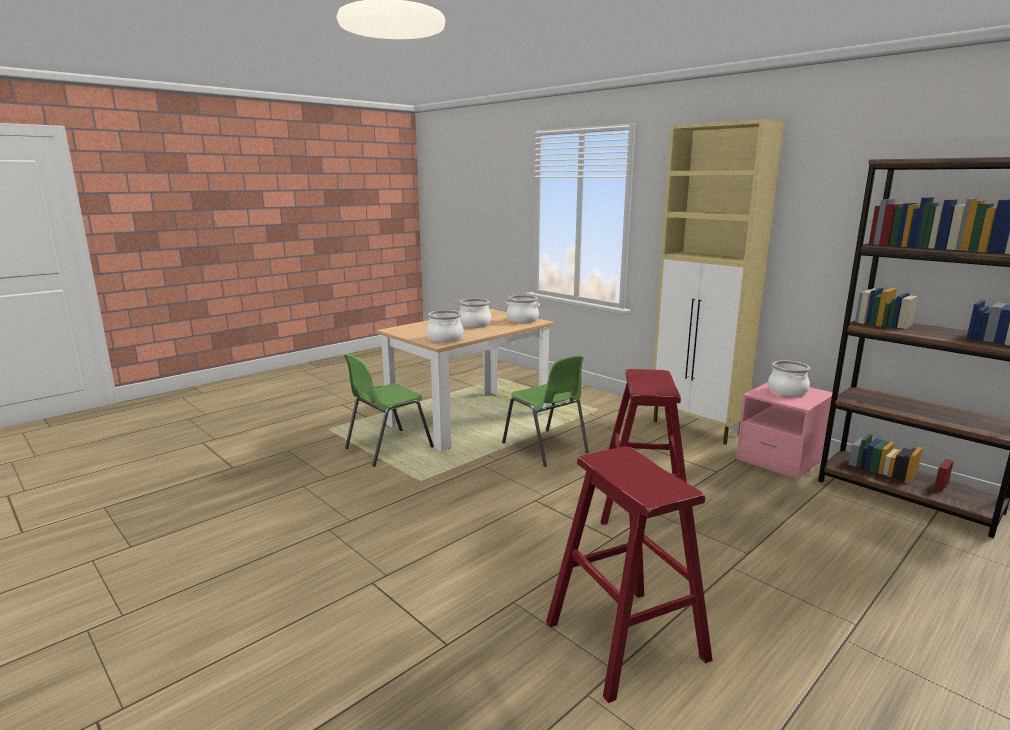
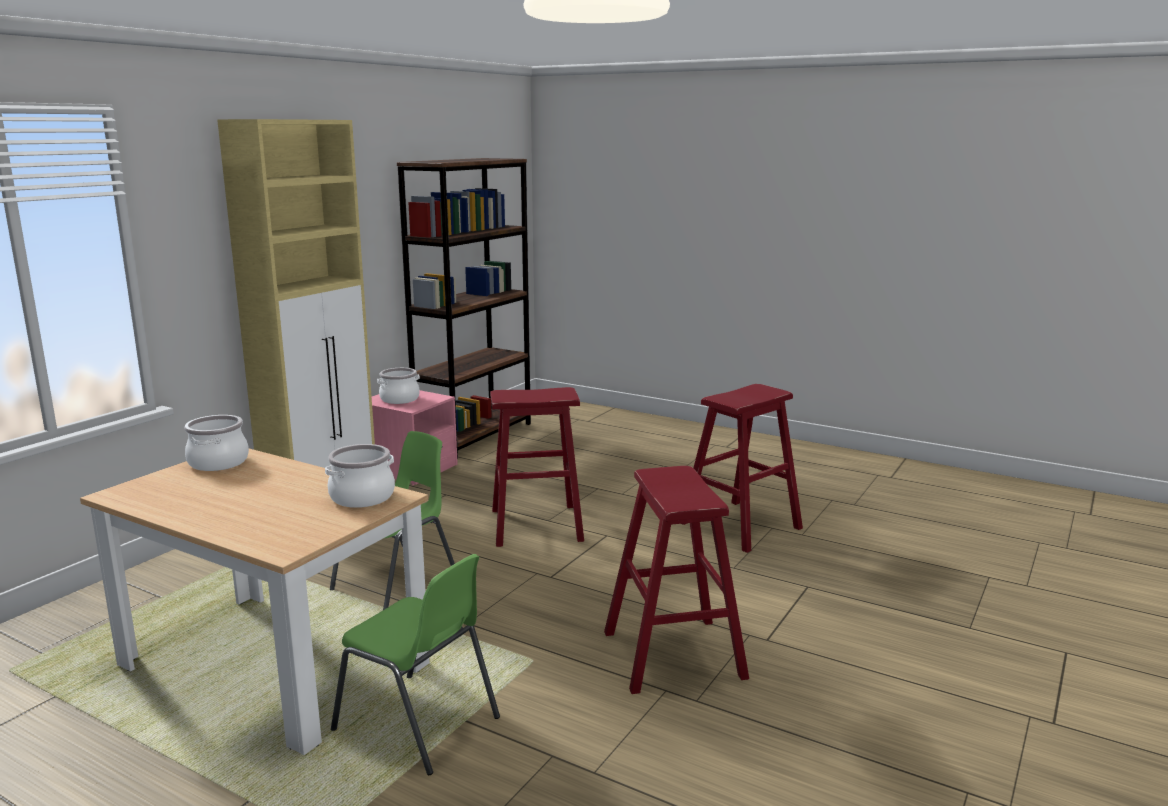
camera: 105 degrees left, 0 degrees up
(387, 532) = (673, 654): none -> red stool
(475, 324) = (248, 490): cooking pot -> none

